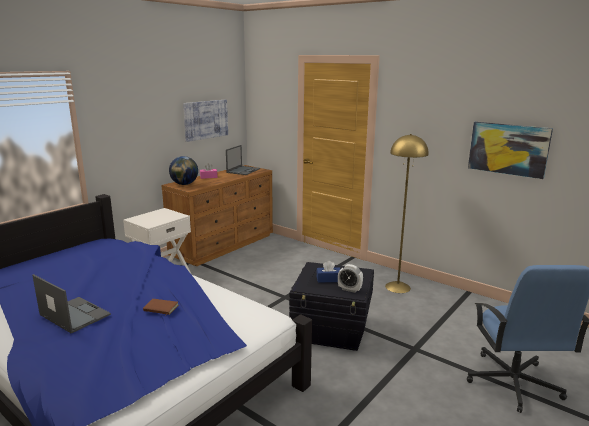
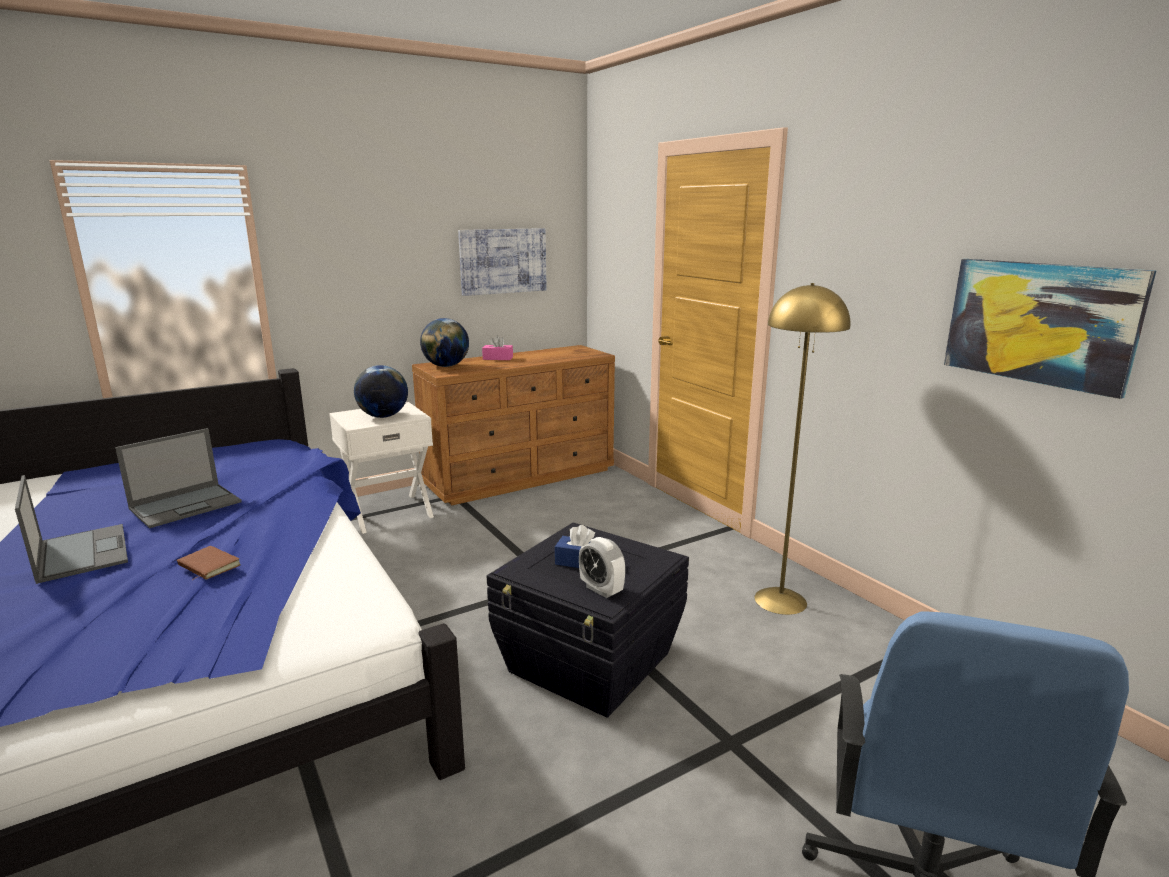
camera: 20 degrees right, 0 degrees up
(160, 218) = (383, 416): none -> globe
(243, 170) = (566, 353): laptop -> laptop (187, 505)

